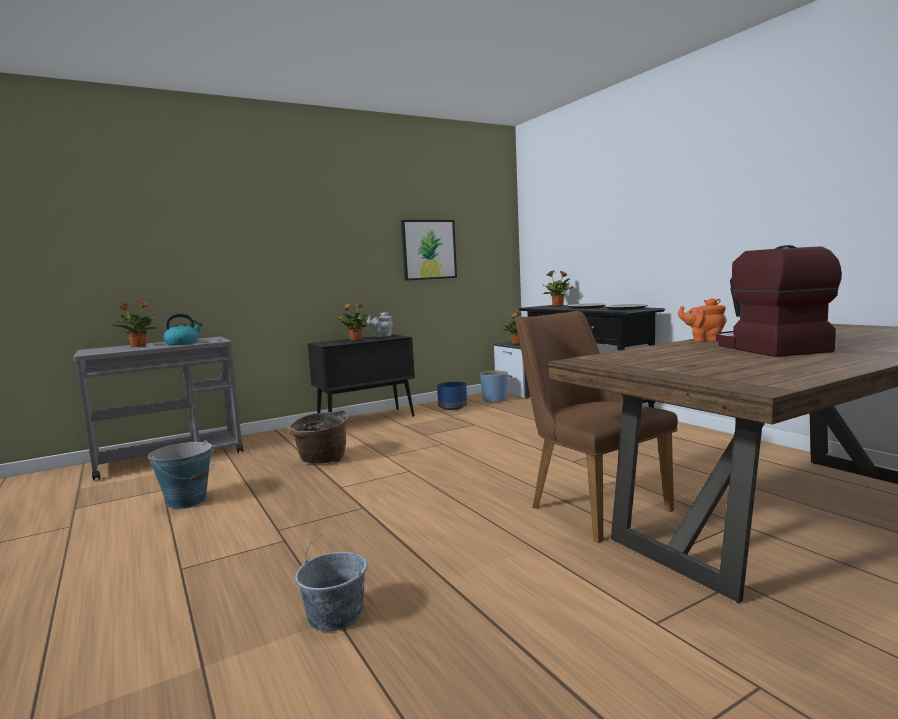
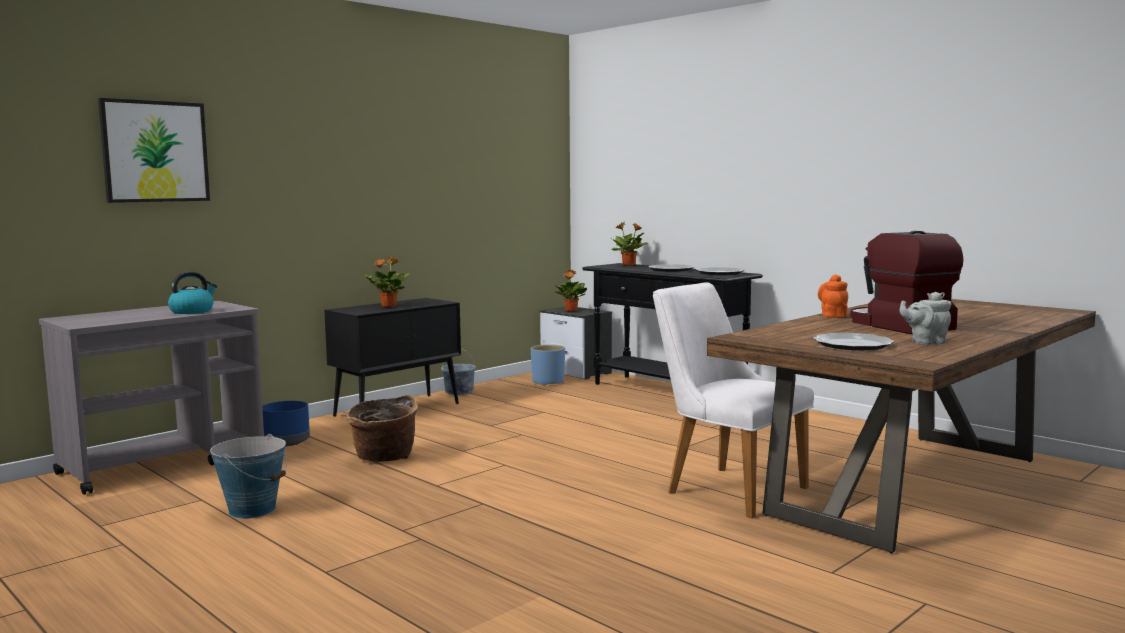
camera: 15 degrees left, 0 degrees up
(138, 346) = (128, 314): potted plant -> none
(335, 615) = (538, 593): grey bucket -> grey bucket (458, 392)
(382, 336) = (416, 301): grey teapot -> grey teapot (925, 342)
(428, 249) = (468, 189): picture -> picture (155, 151)
(452, 407) = (500, 392): blue planter -> blue planter (286, 442)
(589, 505) = (725, 487): brown chair -> white chair
(695, 368) = (853, 345): none -> plate
(704, 340) = (833, 315): orange teapot -> orange teapot turned 90 degrees clockwise

